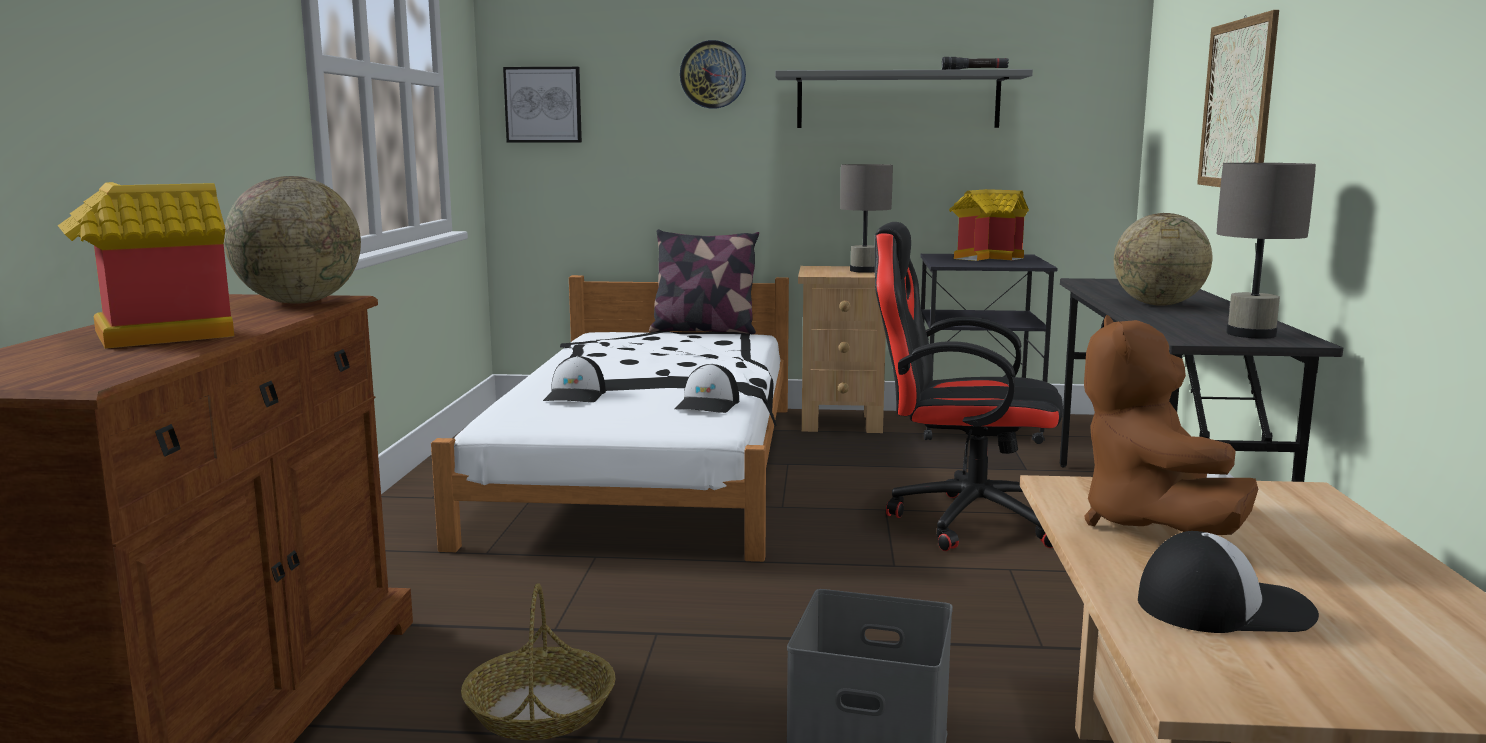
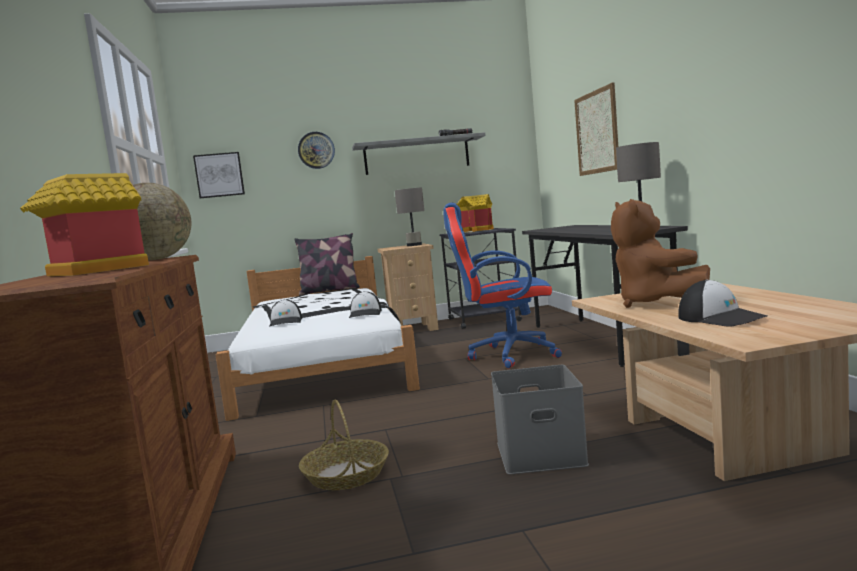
camera: 15 degrees left, 5 degrees down
(959, 520) = (506, 355): black office chair -> blue office chair
(1158, 304) = (583, 229): globe -> none
(1223, 607) = (721, 318): cap -> cap turned 75 degrees clockwise

